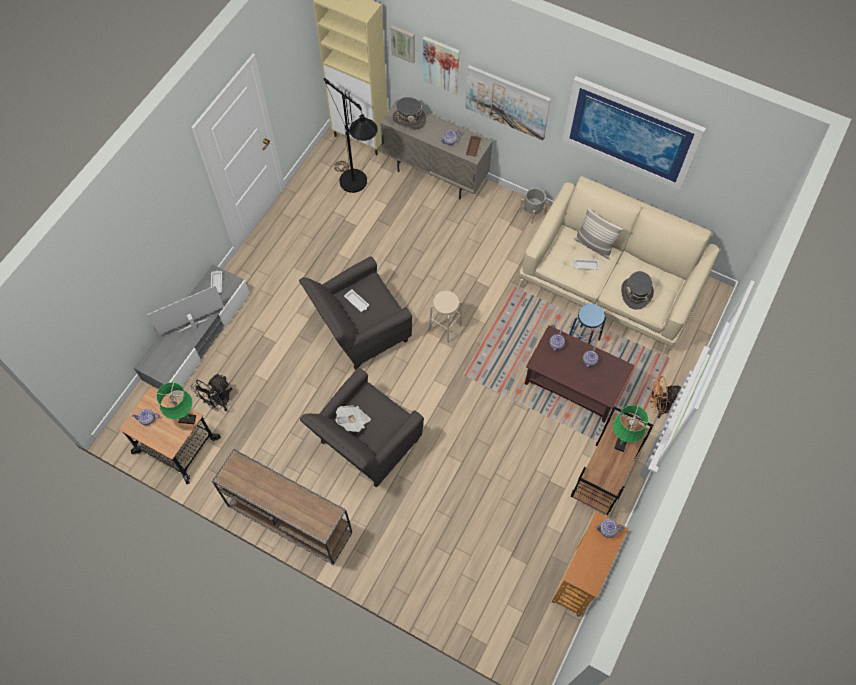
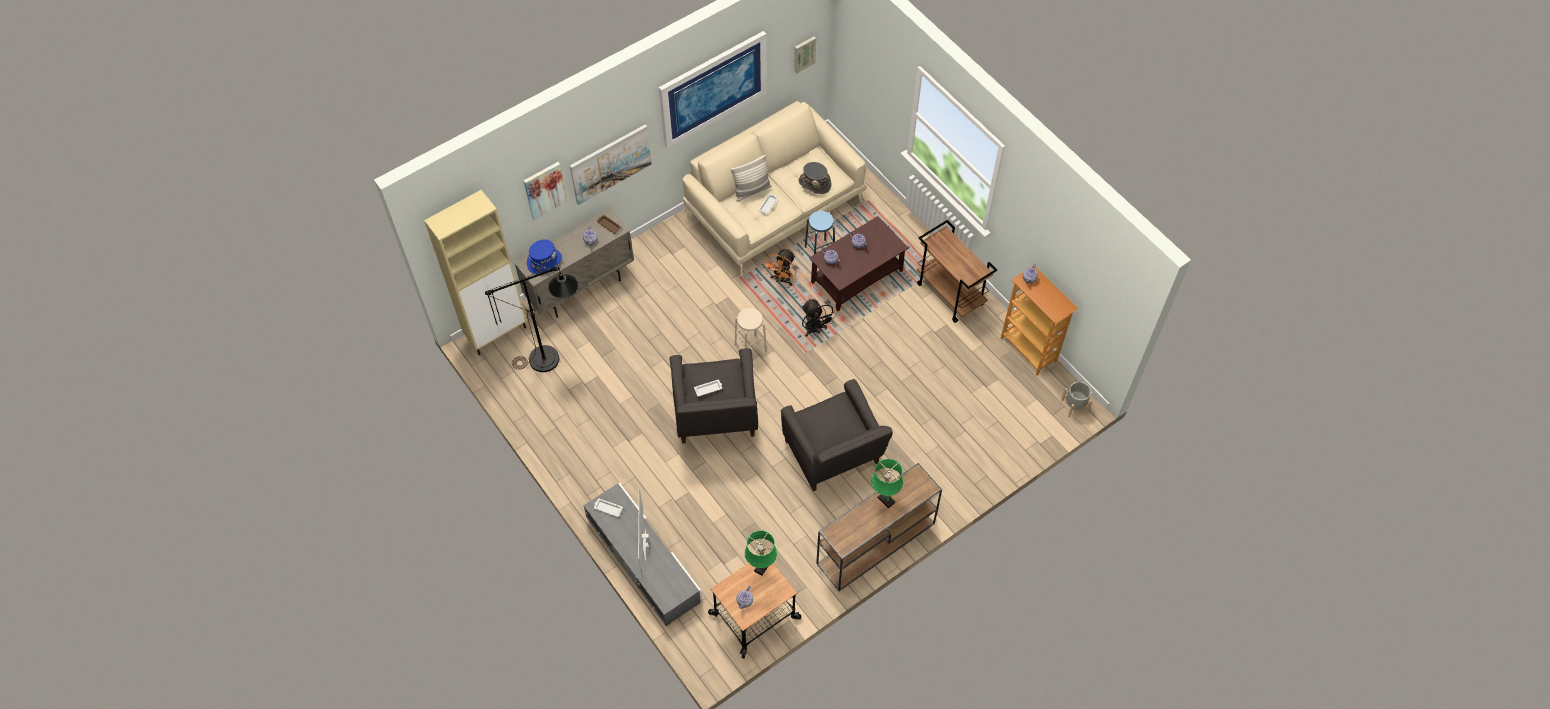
camera: 65 degrees left, 5 degrees down
(218, 402) = (727, 564): black fan -> black fan (815, 330)
(353, 421) = (828, 436): newspaper -> none
(403, 43) = (505, 205): picture -> picture (804, 53)
(409, 119) = (544, 261): grey hat -> blue hat
(532, 212) = (669, 231): grey planter -> grey planter (1074, 406)
(621, 441) = (948, 248): green table lamp -> green table lamp (884, 498)
(659, 406) = (907, 227): orange fan -> orange fan (781, 280)

